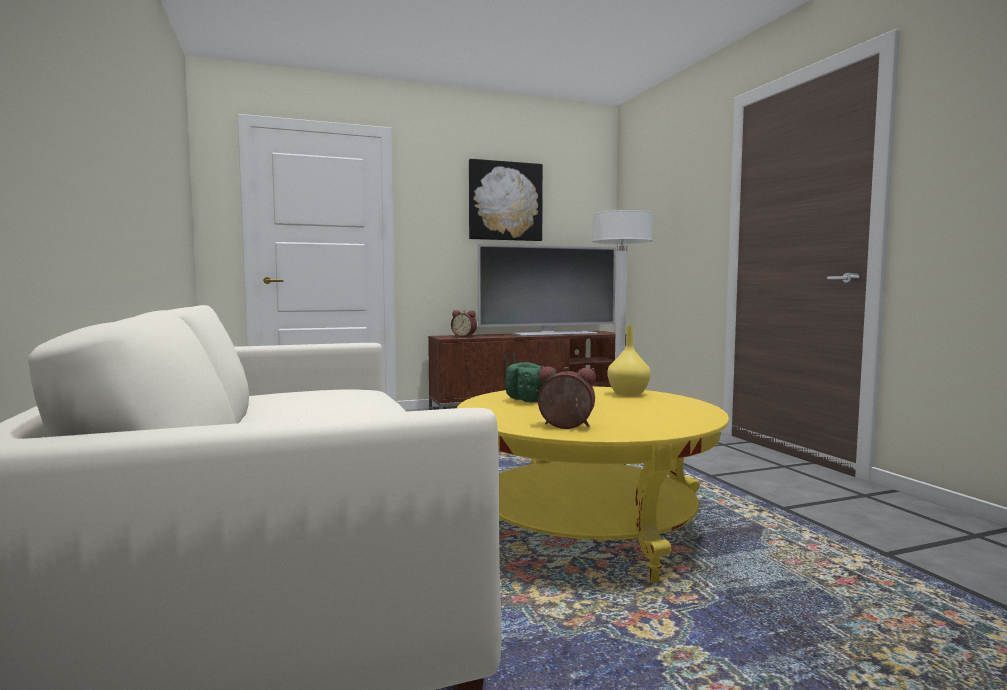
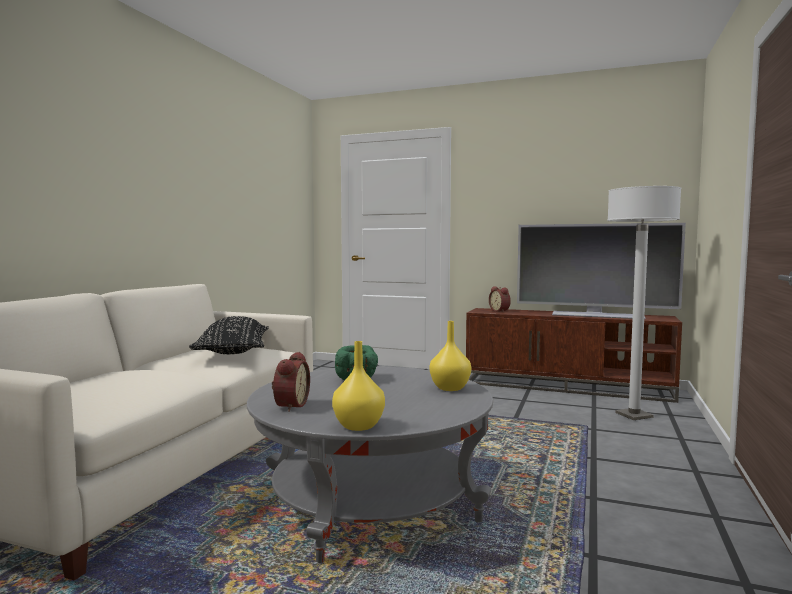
camera: 40 degrees right, 0 degrees up
(329, 393) = (234, 351): none -> black pillow
(505, 201) = (557, 181): picture -> none
(566, 427) = (289, 405): alarm clock -> alarm clock turned 45 degrees clockwise
(586, 528) = (371, 502): yellow coffee table -> grey coffee table
(677, 427) = (357, 426): none -> yellow vase

